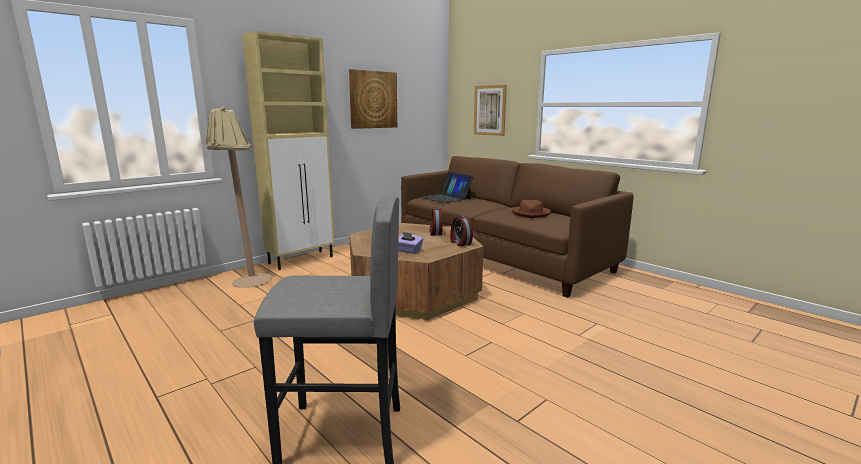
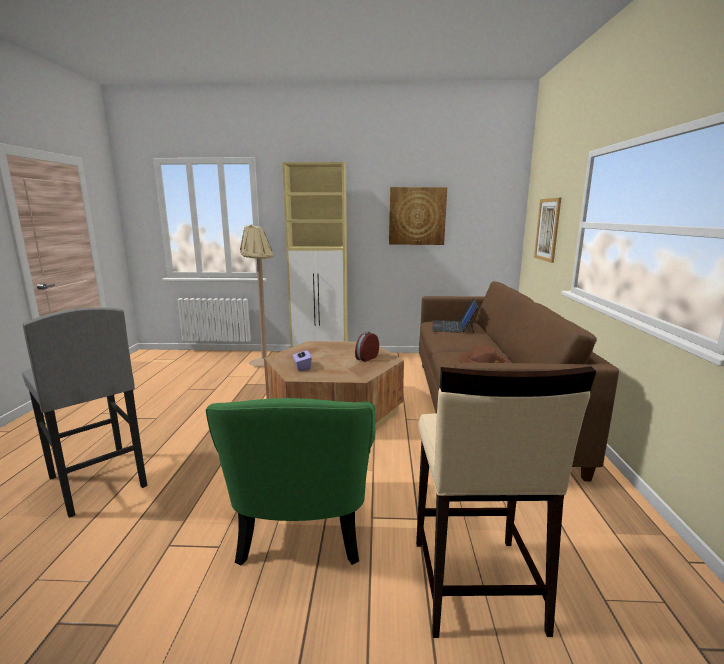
camera: 45 degrees right, 0 degrees up
(460, 243) = (356, 373): alarm clock -> none
(556, 358) = (303, 522): none -> green armchair
(672, 334) = (475, 585): none -> beige stool

